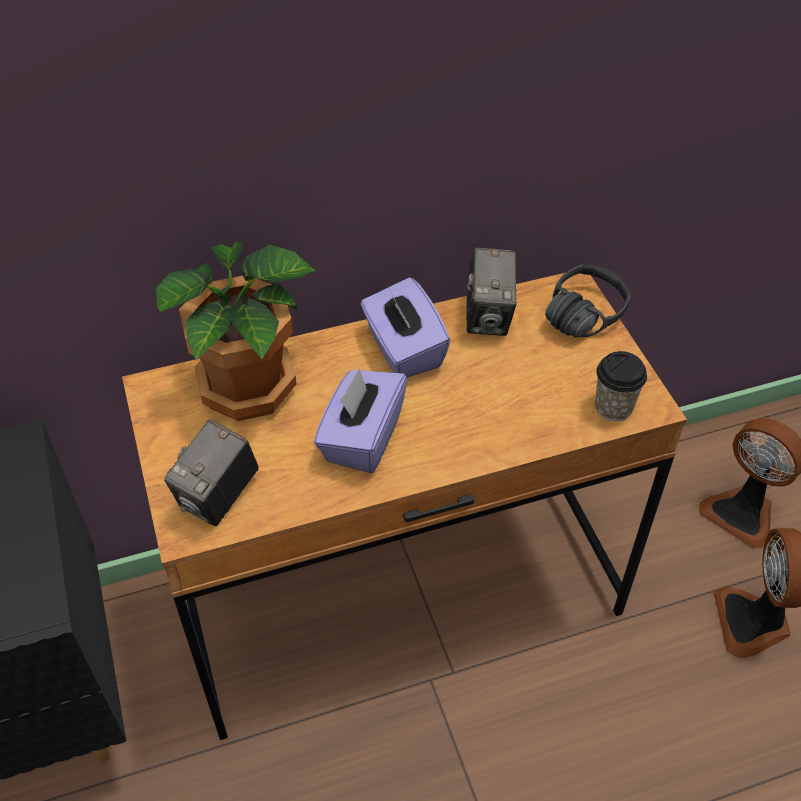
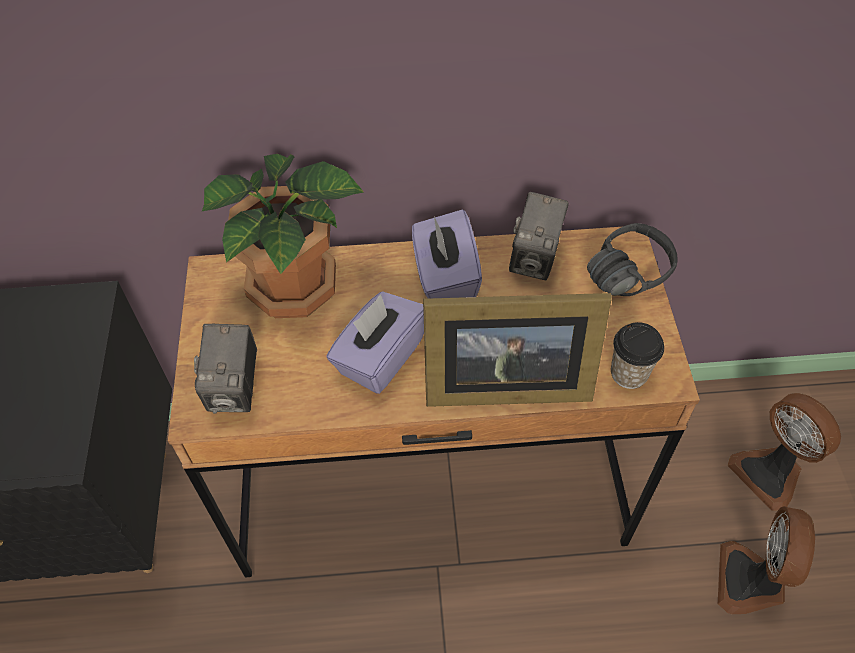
camera: 15 degrees right, 5 degrees up
(218, 497) = (235, 388): camera -> camera turned 45 degrees counterclockwise
(493, 439) = (501, 383): none -> picture frame

